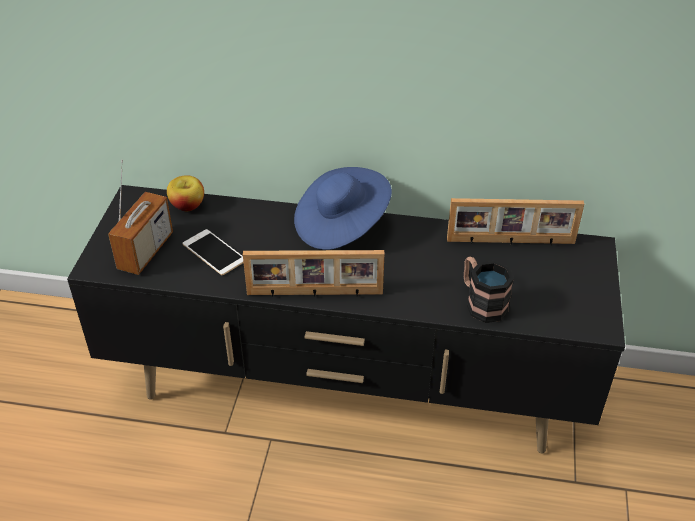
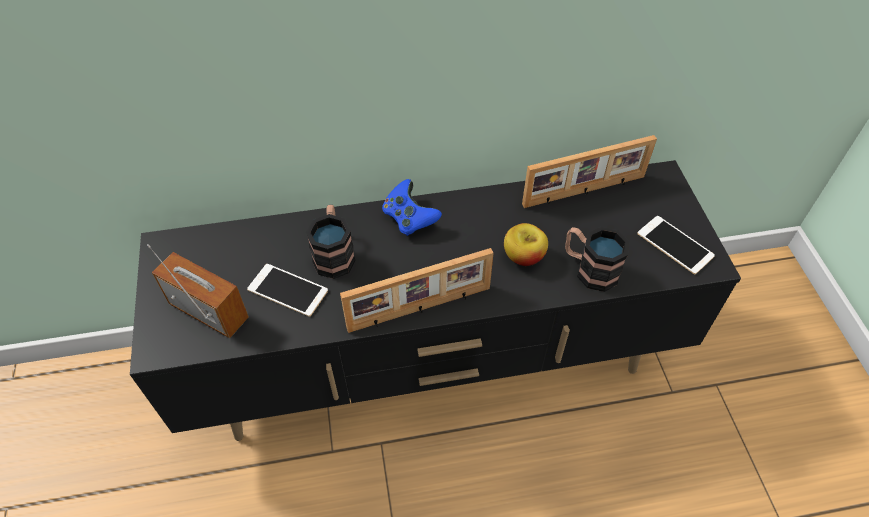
camera: 20 degrees left, 10 degrees up
(146, 251) = (209, 311): radio -> radio turned 60 degrees counterclockwise
(187, 205) = (231, 239): apple -> apple (523, 256)
(264, 236) = (334, 253): none -> mug
(341, 225) = (409, 219): blue hat -> blue game controller
(574, 304) = (675, 245): none -> phone

